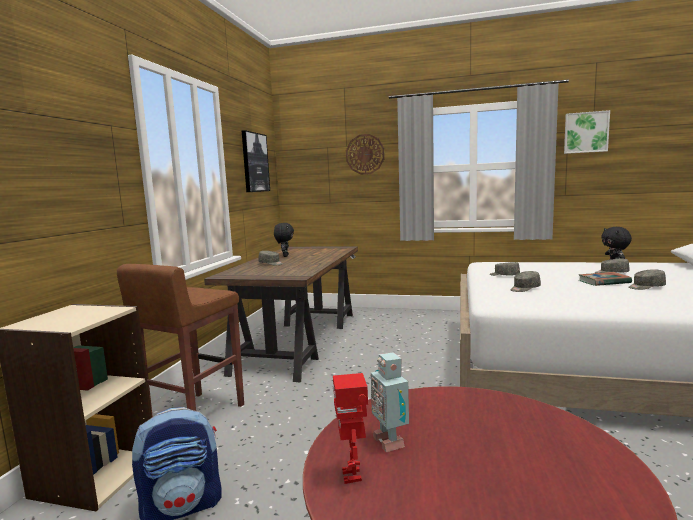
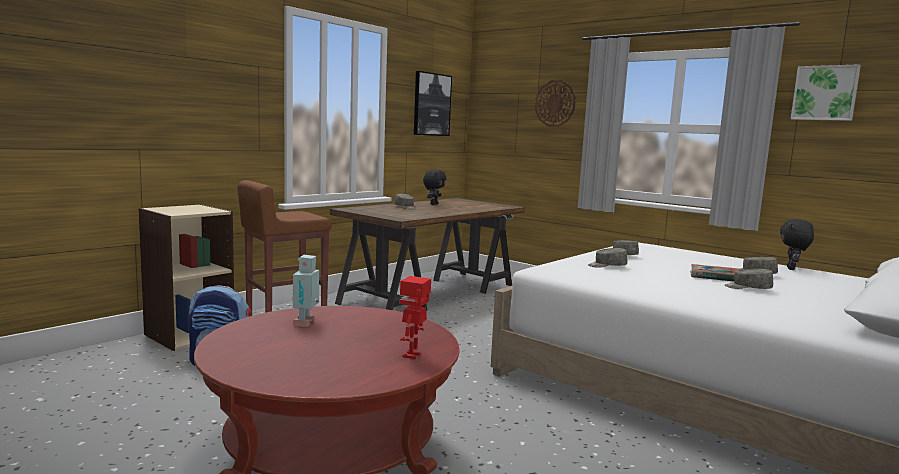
camera: 25 degrees right, 0 degrees up
(353, 475) = (256, 328): toy robot -> toy robot (412, 355)

